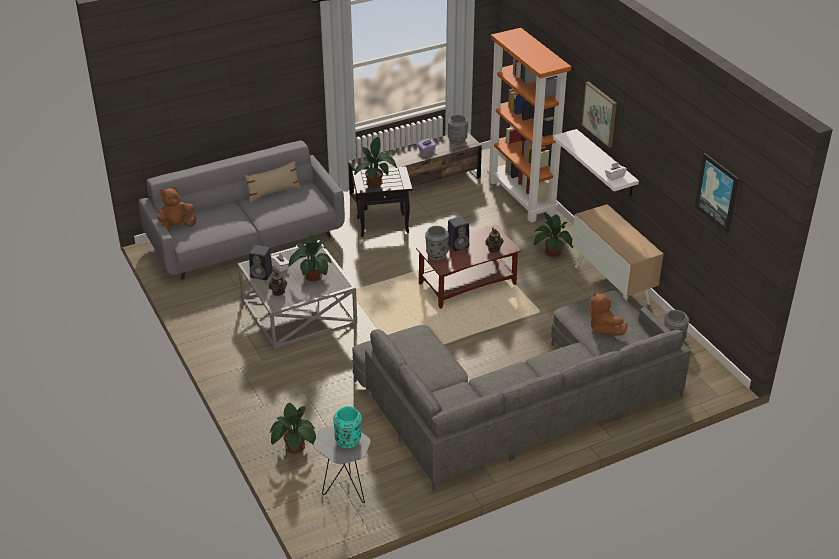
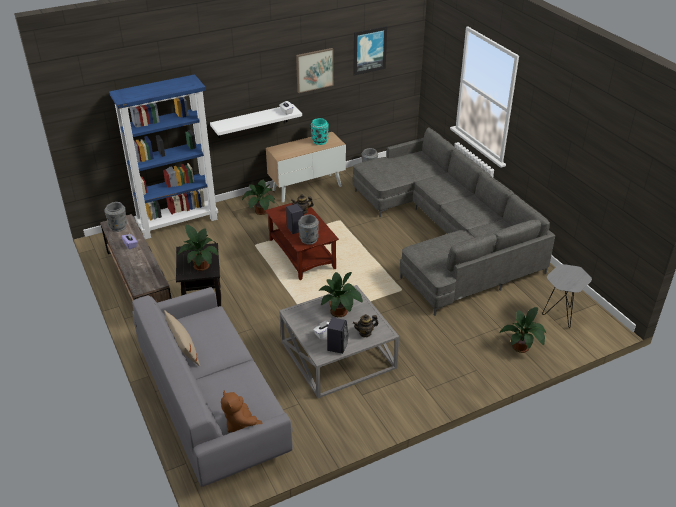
camera: 90 degrees left, 0 degrees up
(348, 440) = (565, 274): turquoise vase -> turquoise vase (319, 141)
(522, 198) = (178, 222): orange bookcase -> blue bookcase
(600, 114) = (236, 88): picture -> picture (314, 70)
(603, 328) = (401, 170): brown plush toy -> none

